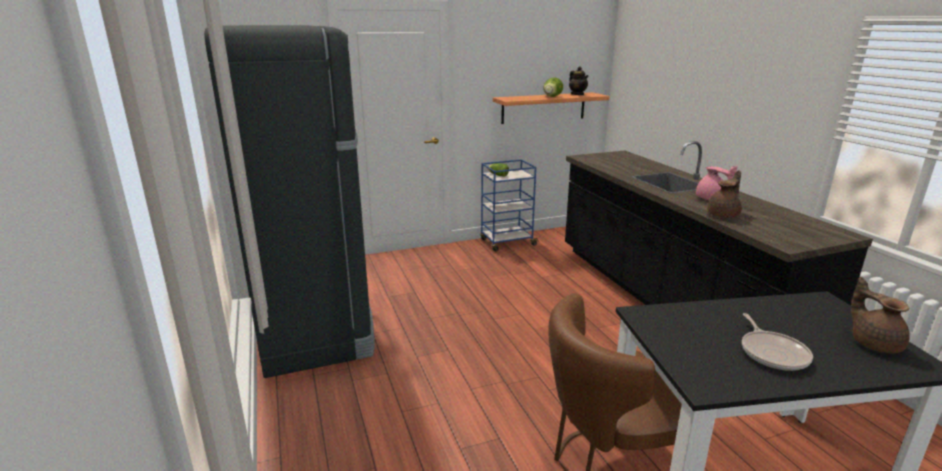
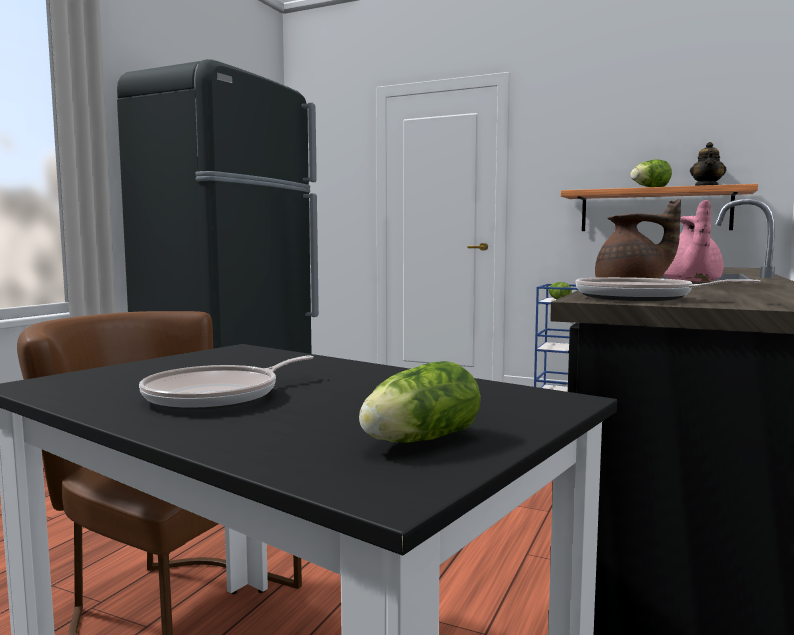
camera: 45 degrees right, 15 degrees down
(788, 238) = (639, 298): none -> frying pan
(874, 343) = (417, 441): brown teapot -> lettuce

